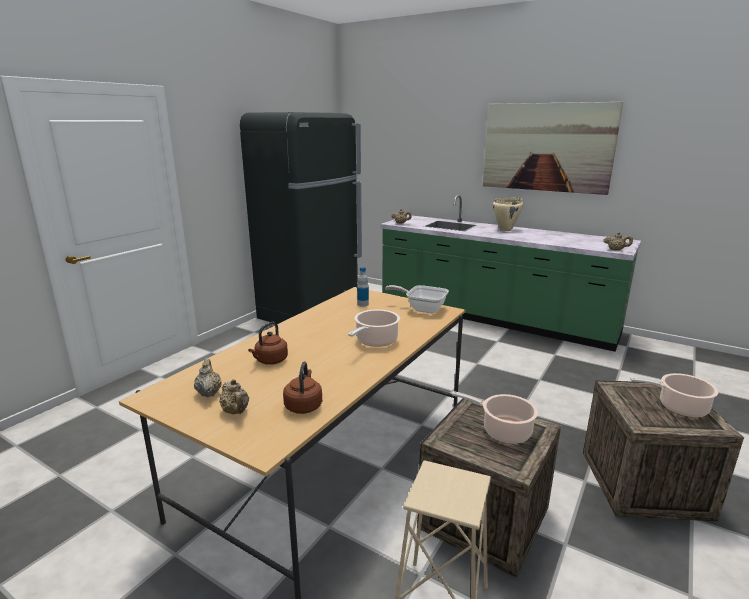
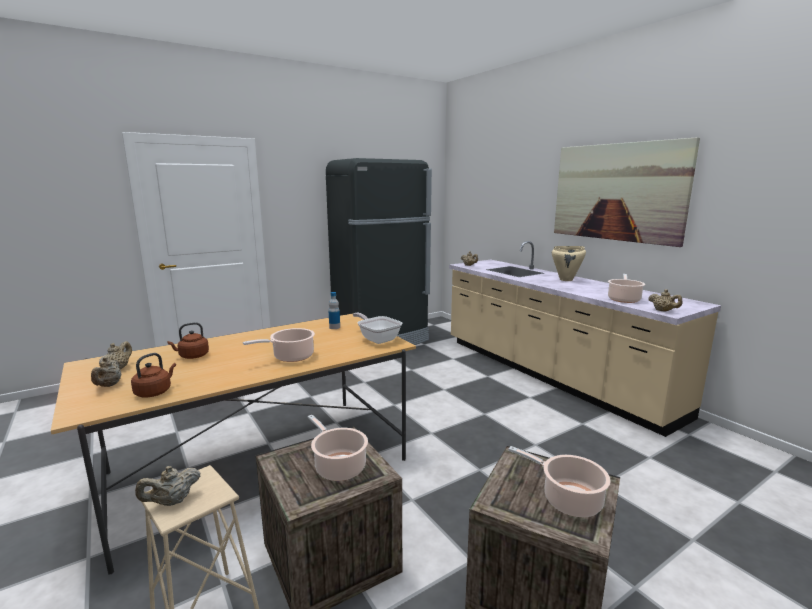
camera: 25 degrees right, 5 degrees down
(445, 500) = (172, 501): none -> beige teapot
(493, 318) = (549, 375): green counter -> beige counter
(575, 243) = (623, 299): none -> cooking pot

